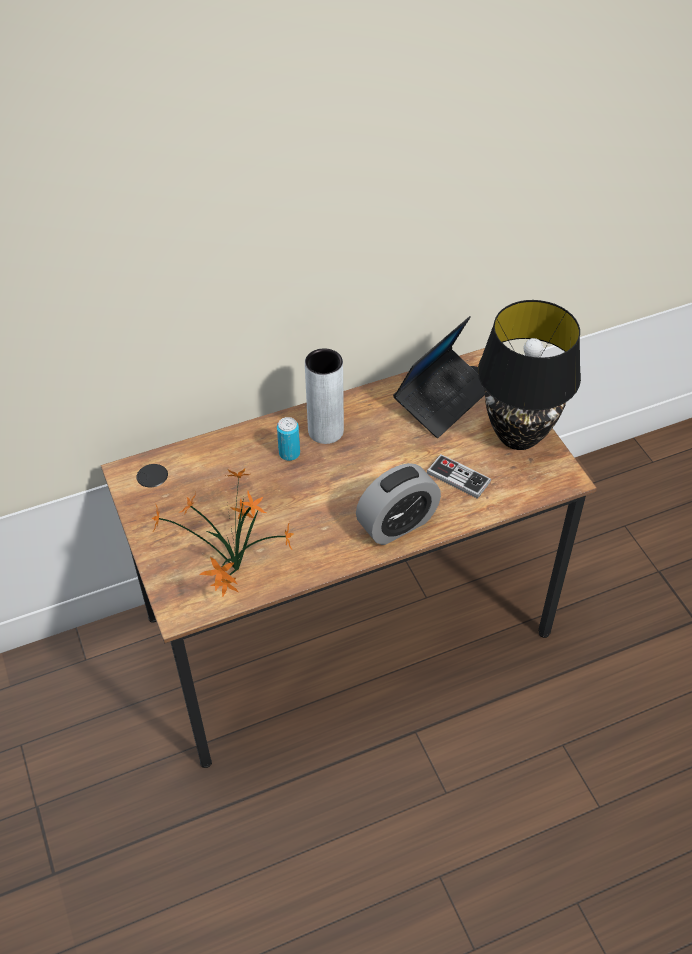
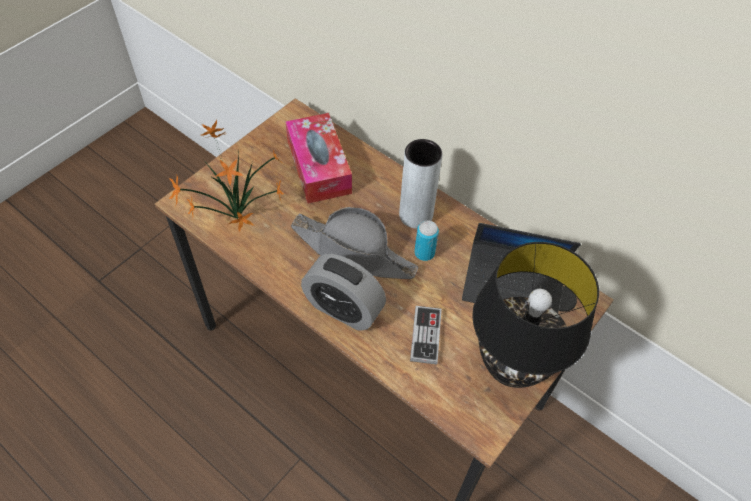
camera: 60 degrees right, 5 degrees up
(215, 480) = (318, 167): none -> tissue box
(289, 453) = (375, 201): can -> can (424, 253)
(339, 492) = (354, 252): none -> grey hat

